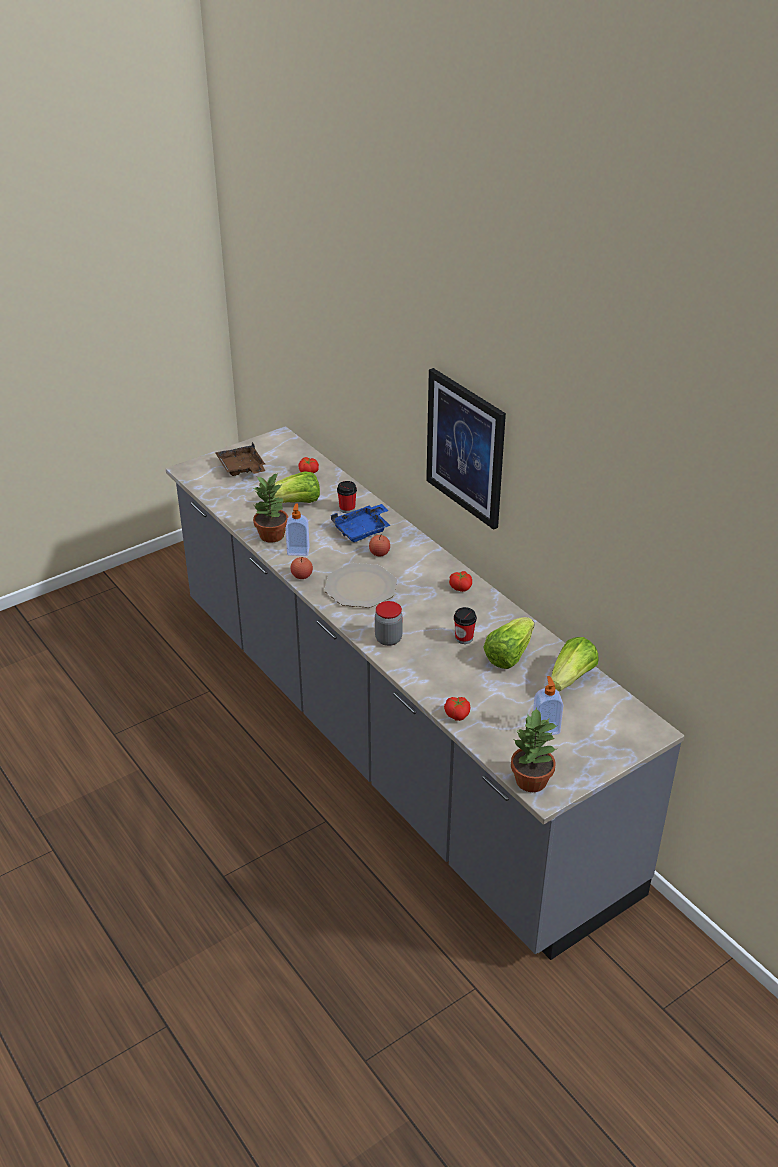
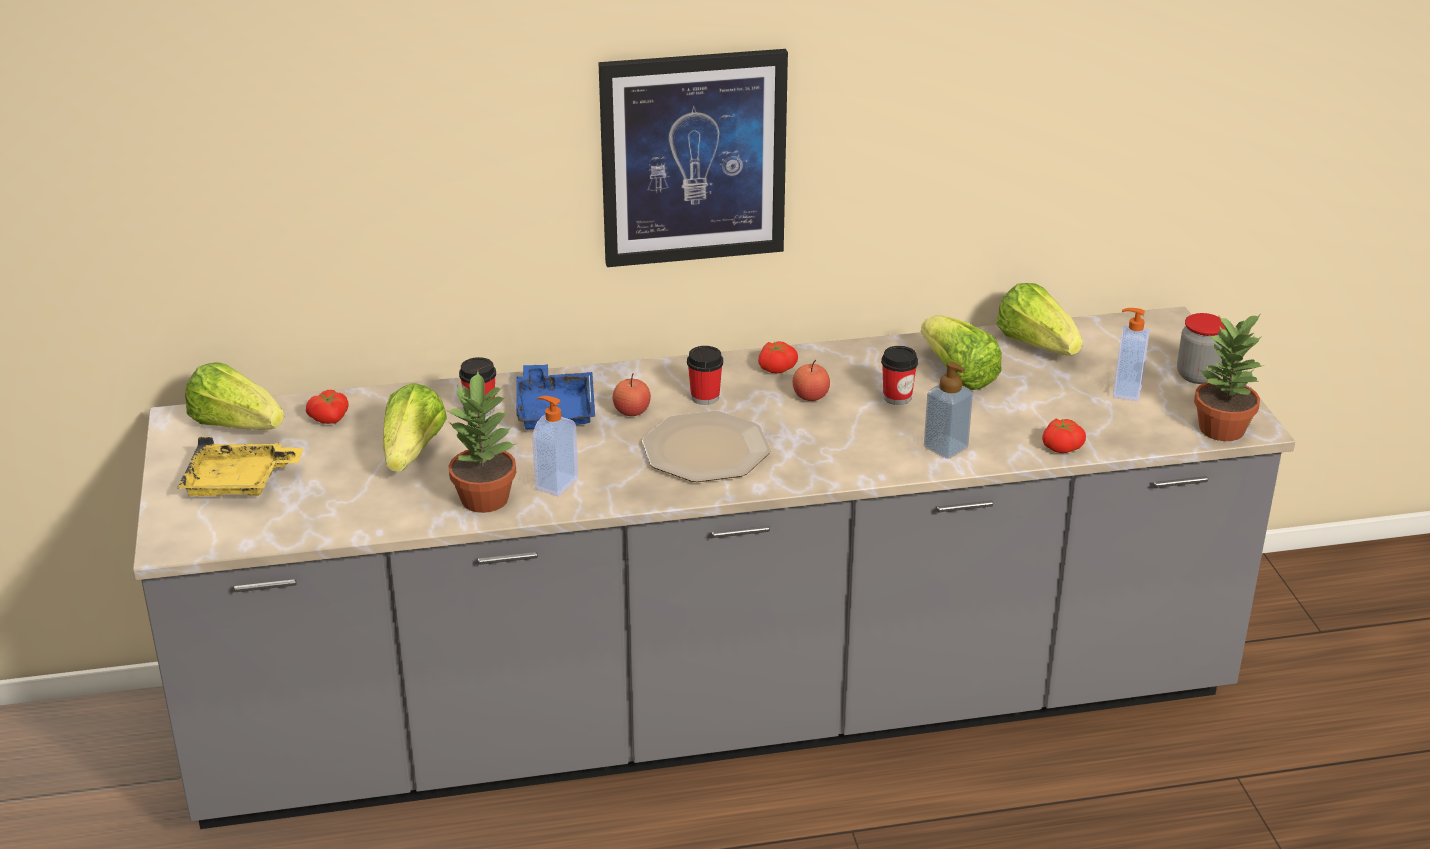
camera: 65 degrees left, 5 degrees down
(242, 468) = (239, 483): brown tray -> yellow tray
(286, 451) = (236, 425): none -> lettuce
(302, 576) = (629, 496): apple -> apple (810, 396)
(388, 639) = (855, 458): jar -> jar (1197, 375)
(411, 572) = (705, 397): none -> cup
(423, 669) = (945, 447): none -> soap dispenser

